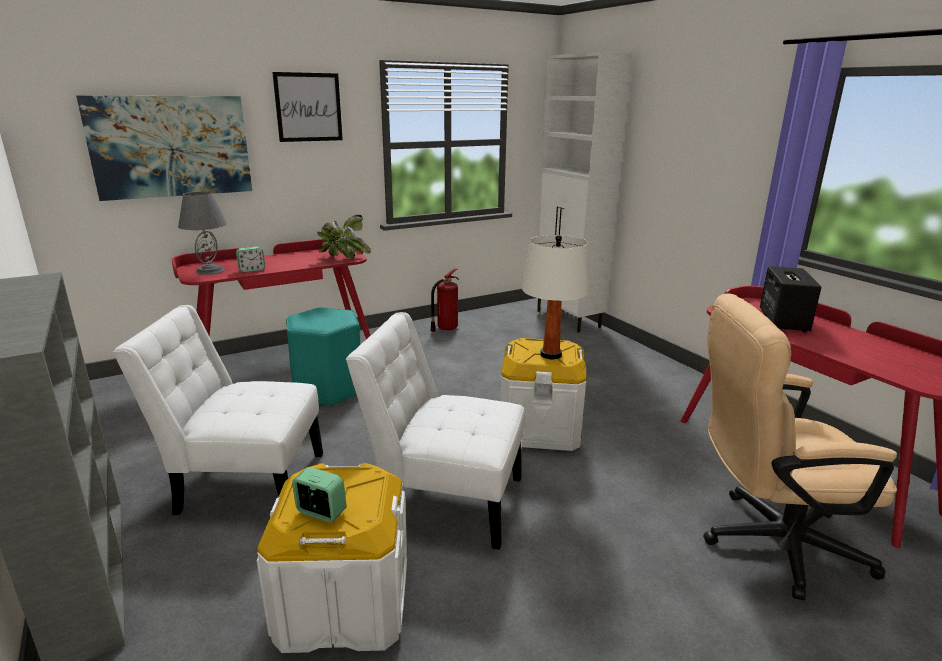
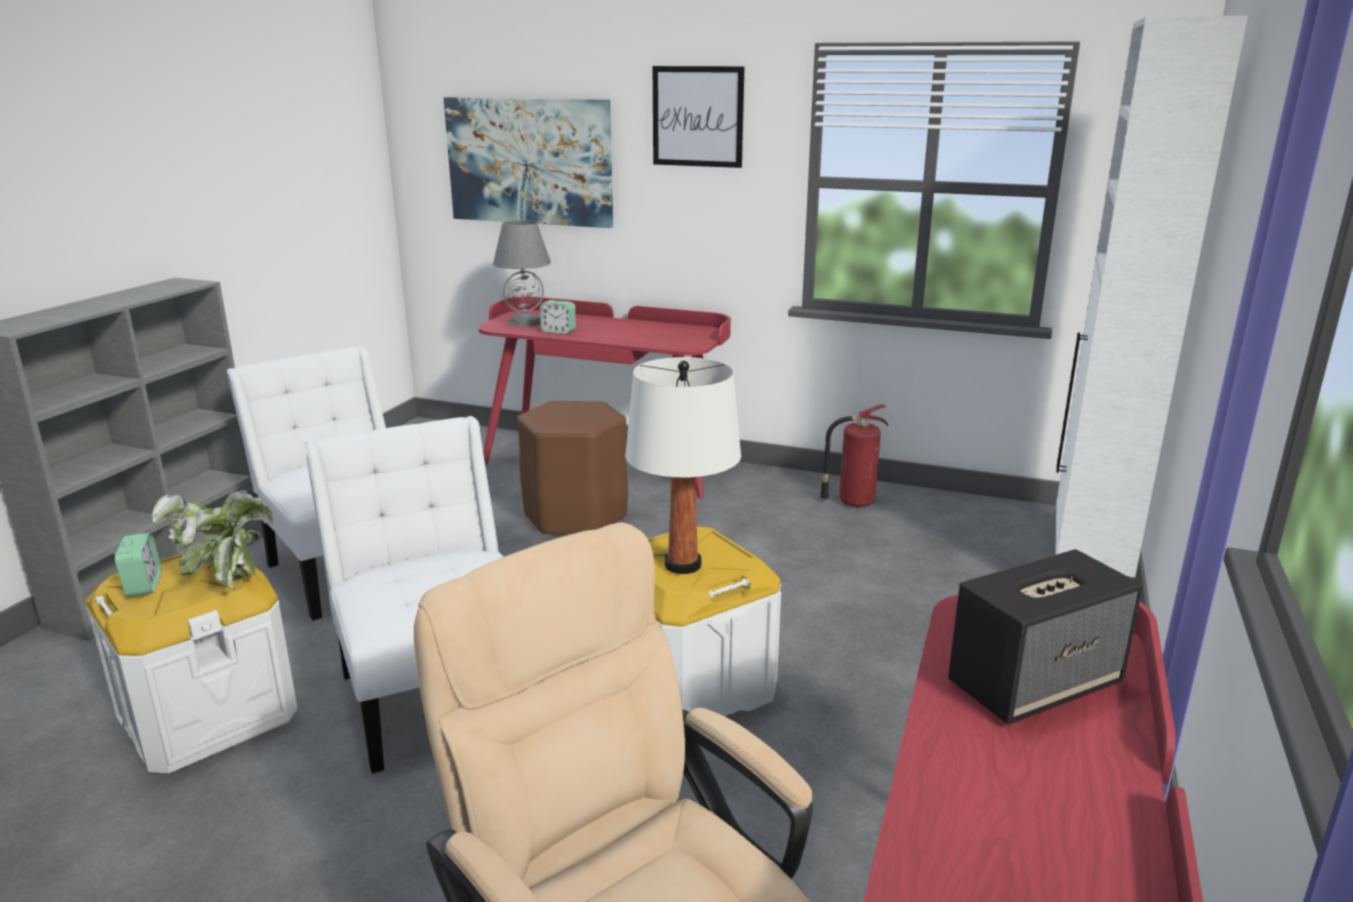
camera: 50 degrees right, 0 degrees up
(328, 389) = (575, 516): turquoise stool -> brown stool
(343, 259) = (675, 344): potted plant -> potted plant (225, 576)

